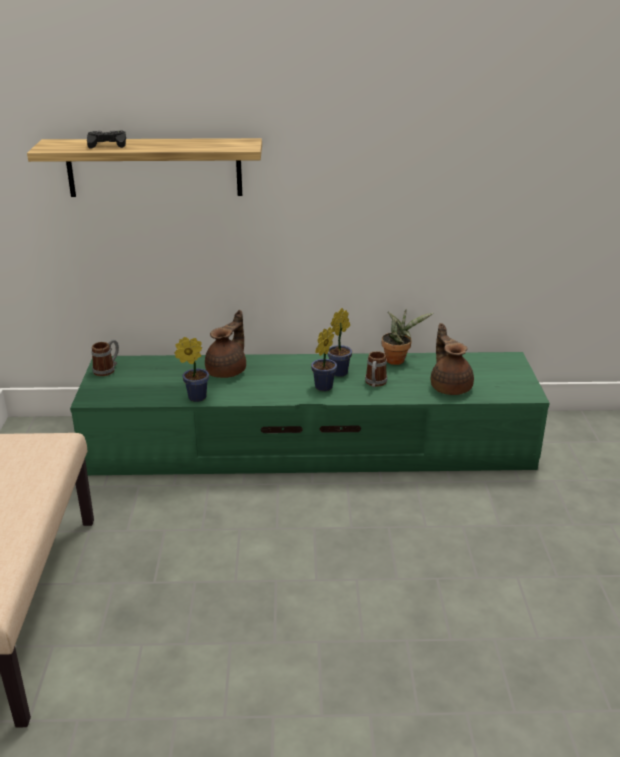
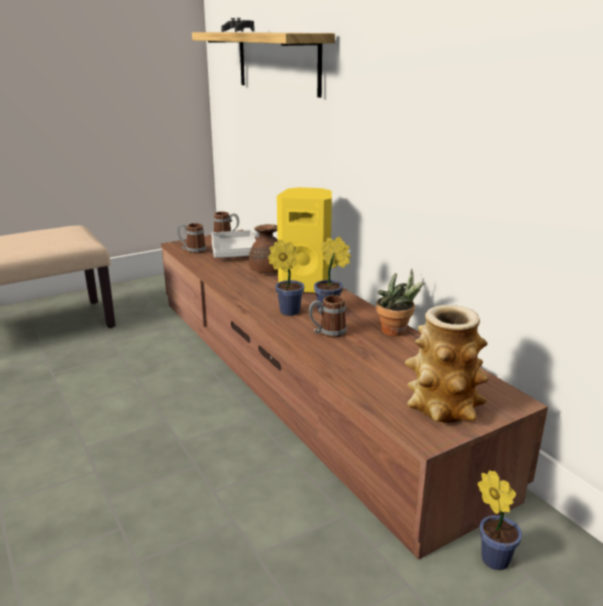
camera: 60 degrees right, 5 degrees down
(120, 395) = (192, 250): none -> mug
(157, 376) = (234, 252): none -> grey tray
(194, 397) = (213, 271): potted plant -> potted plant (492, 557)
(280, 366) = (306, 285): none -> yellow speaker
(309, 443) = (302, 377): green tv stand -> brown tv stand
(450, 386) = (375, 375): brown teapot -> none
(502, 379) = (442, 407): none -> vase

